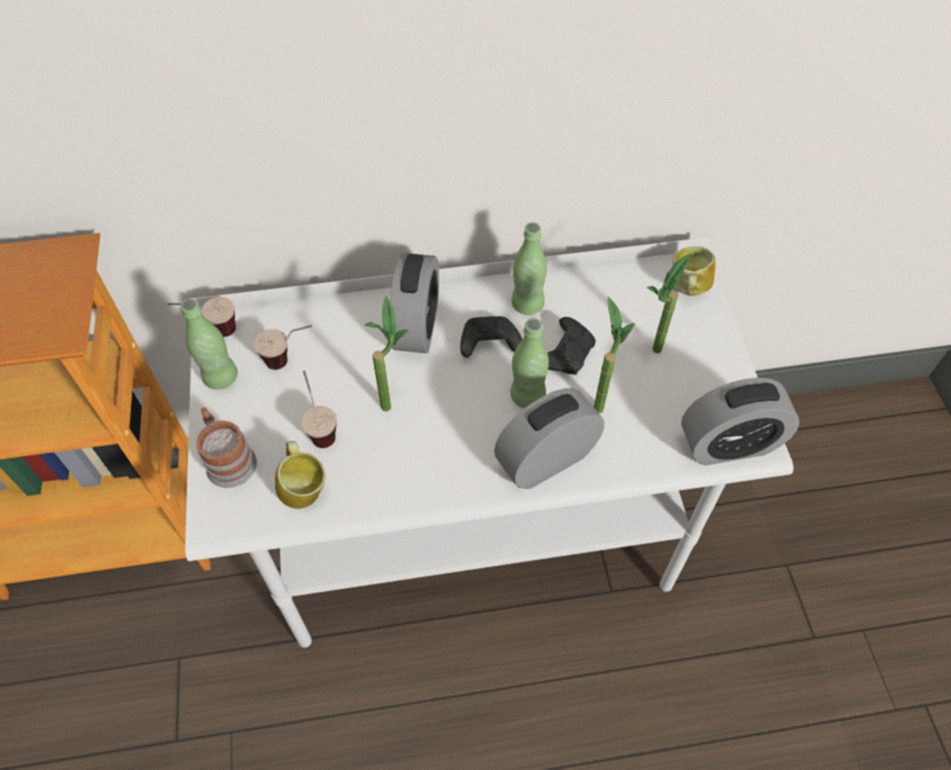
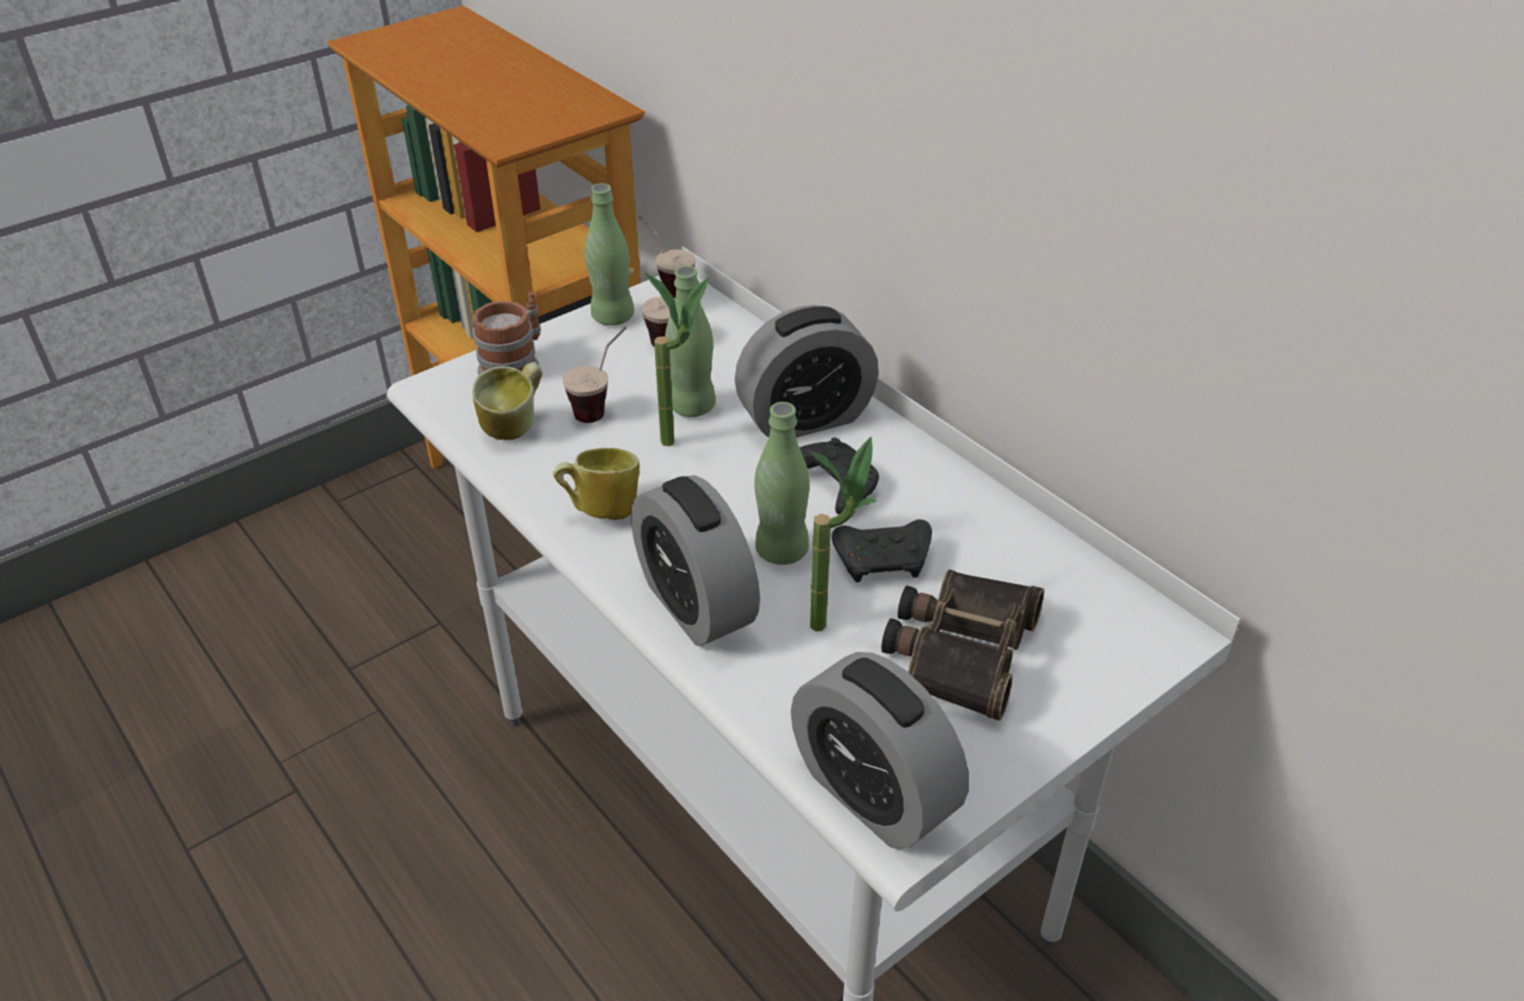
camera: 60 degrees right, 15 degrees down
(527, 304) = (930, 495): green bottle -> green bottle (692, 406)
(546, 459) = (696, 604): alarm clock -> alarm clock turned 150 degrees counterclockwise
(651, 356) = (959, 649): potted plant -> binoculars
(687, 289) = (1126, 646): mug -> mug (601, 510)

